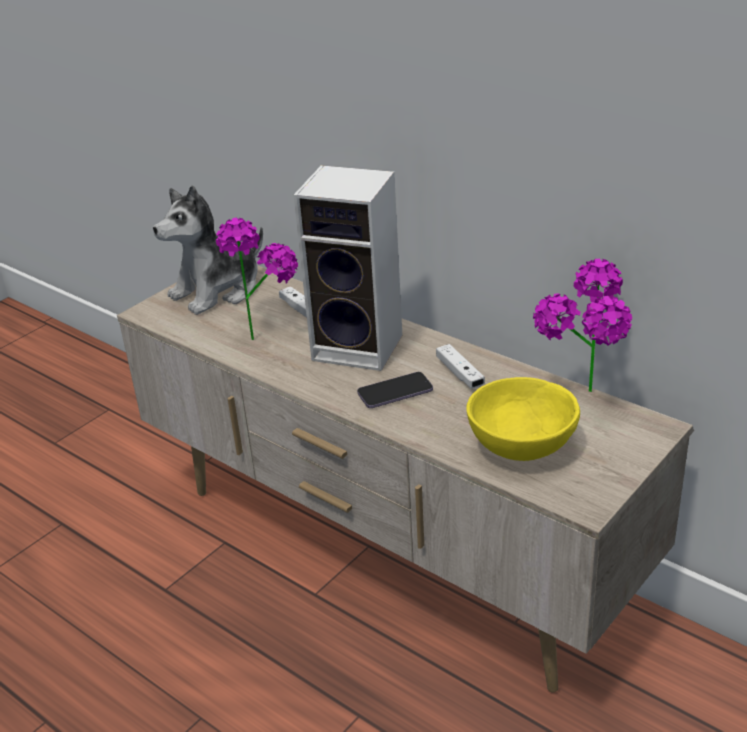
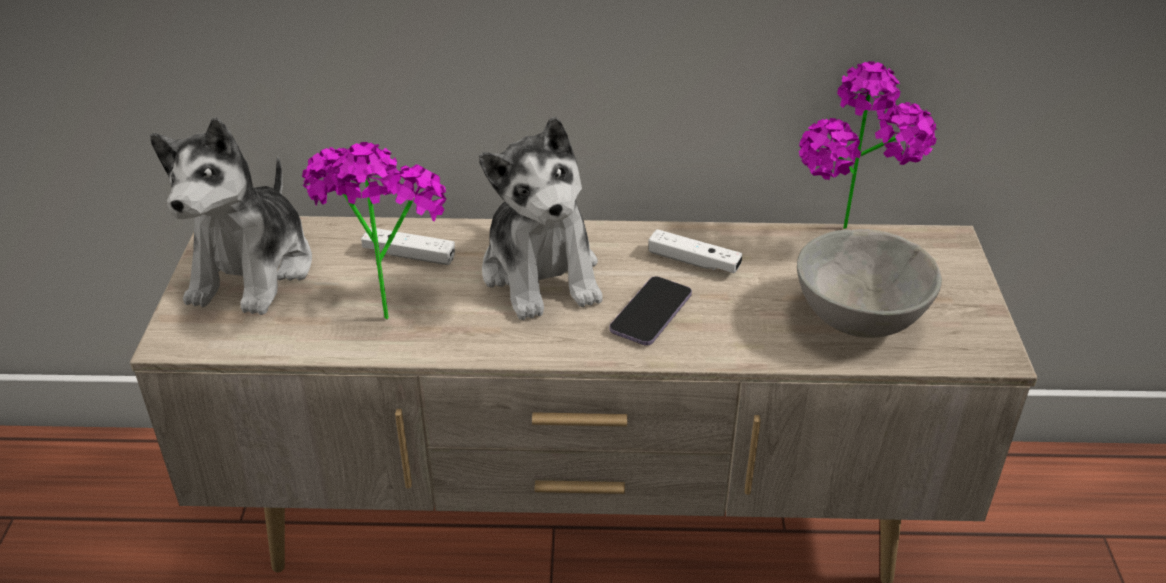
camera: 40 degrees left, 5 degrees up
(361, 347) = (542, 273): speaker -> plush toy
(520, 446) = (856, 318): yellow bowl -> grey bowl

